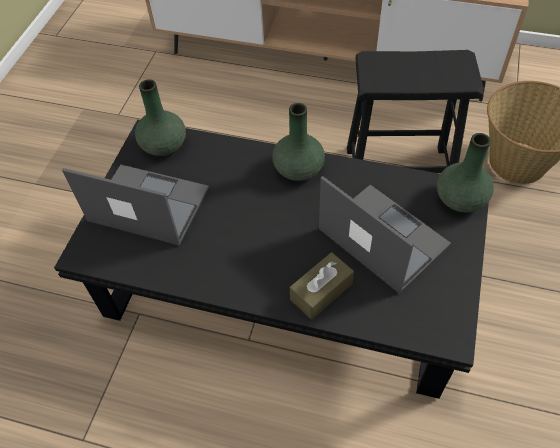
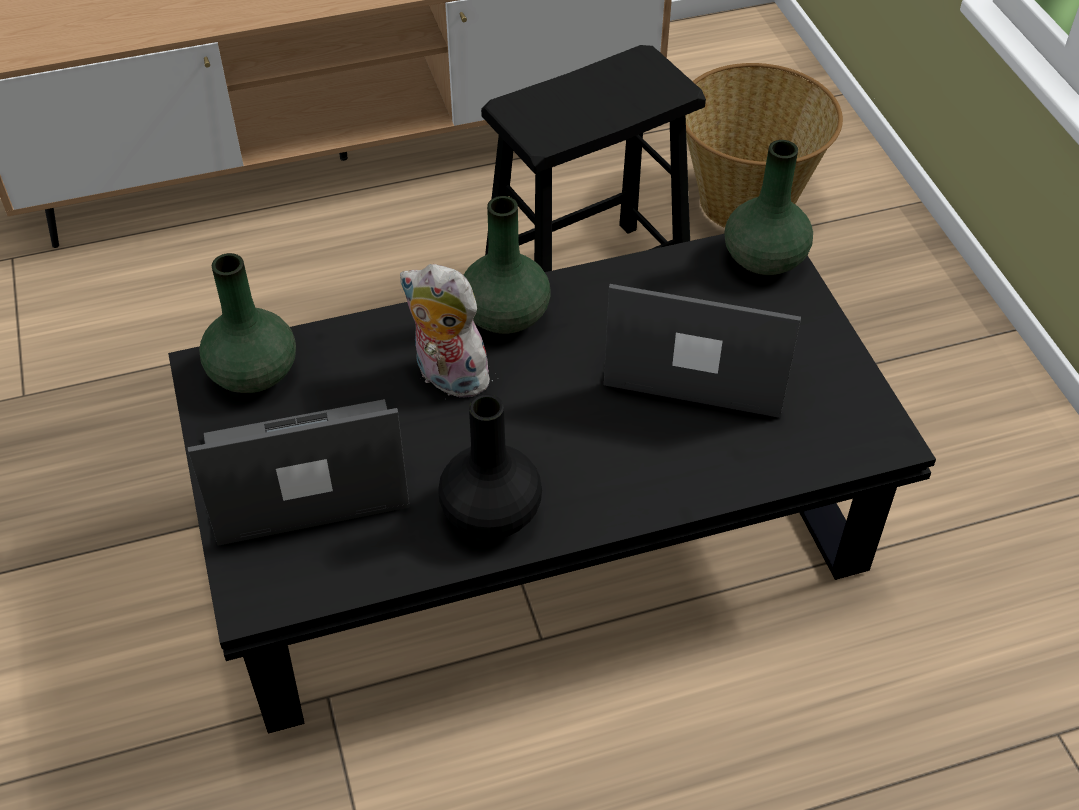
camera: 35 degrees left, 5 degrees down
(214, 268) = (492, 512): none -> black vase
(246, 188) = (447, 378): none -> plush toy
(321, 291) = (674, 467): brown tissue box -> none

